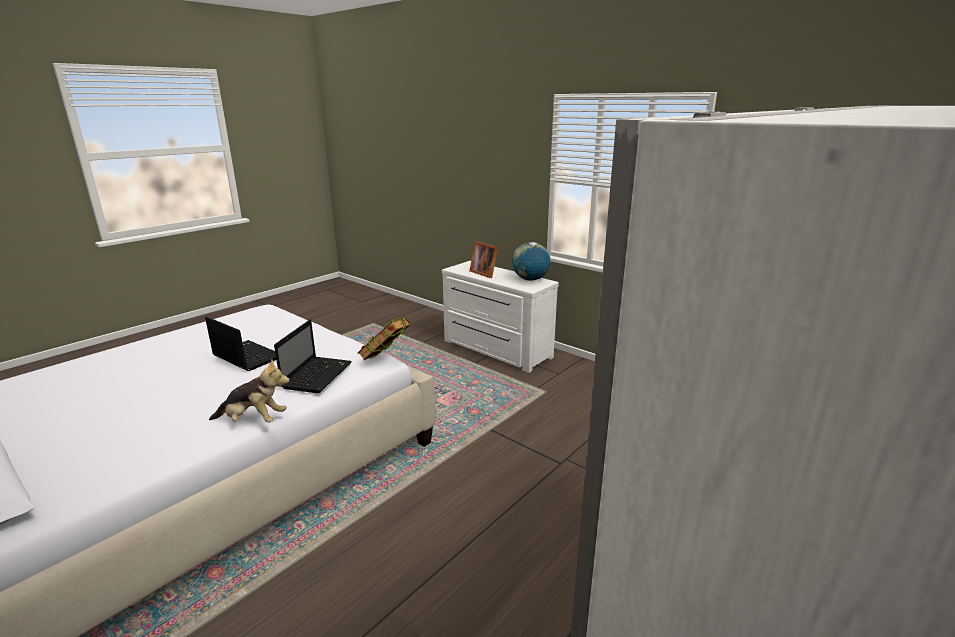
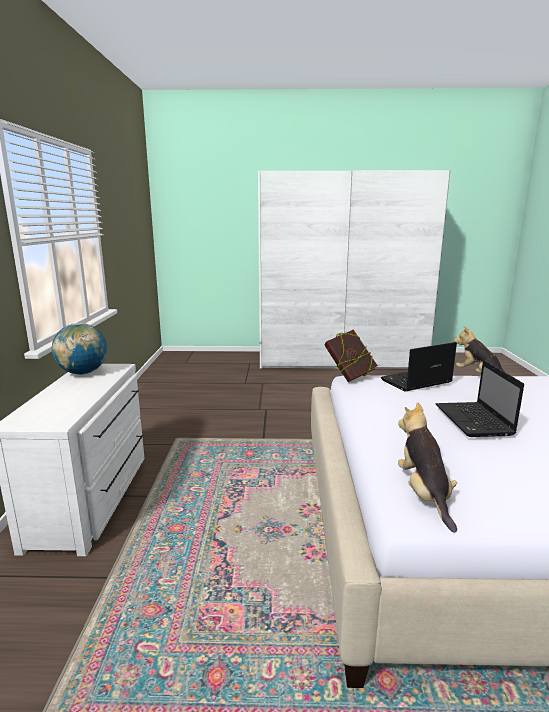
camera: 130 degrees left, 5 degrees down
(261, 315) = (424, 494): none -> plush toy
(484, 273) = (71, 398): picture frame -> none

